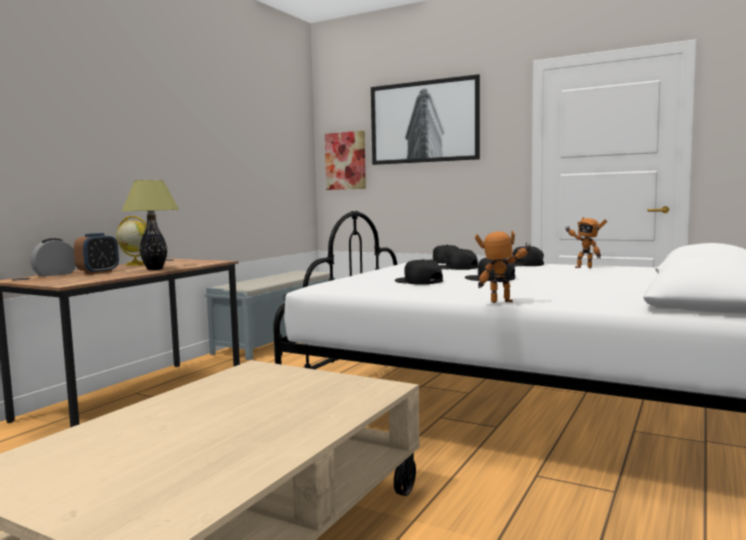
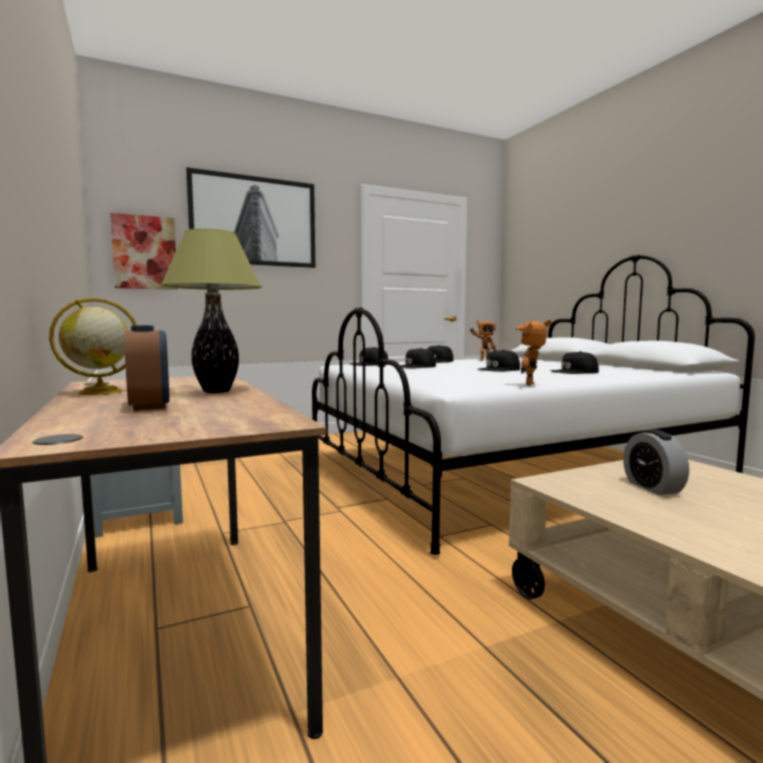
camera: 55 degrees left, 0 degrees up
(55, 274) = (77, 421): alarm clock -> alarm clock (652, 487)
(418, 281) = (479, 376): black cap -> black cap (574, 372)
(503, 302) = (628, 379): toy robot -> toy robot (533, 385)

